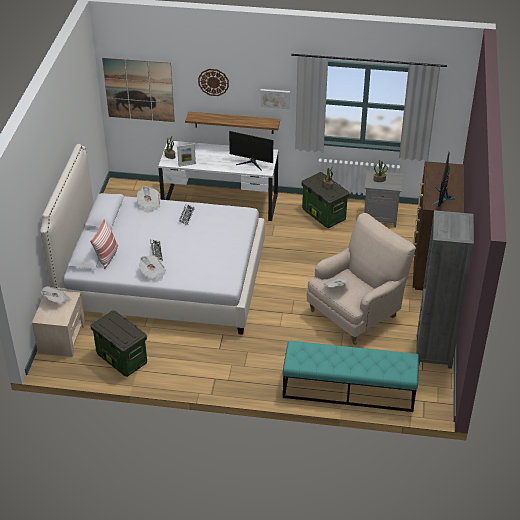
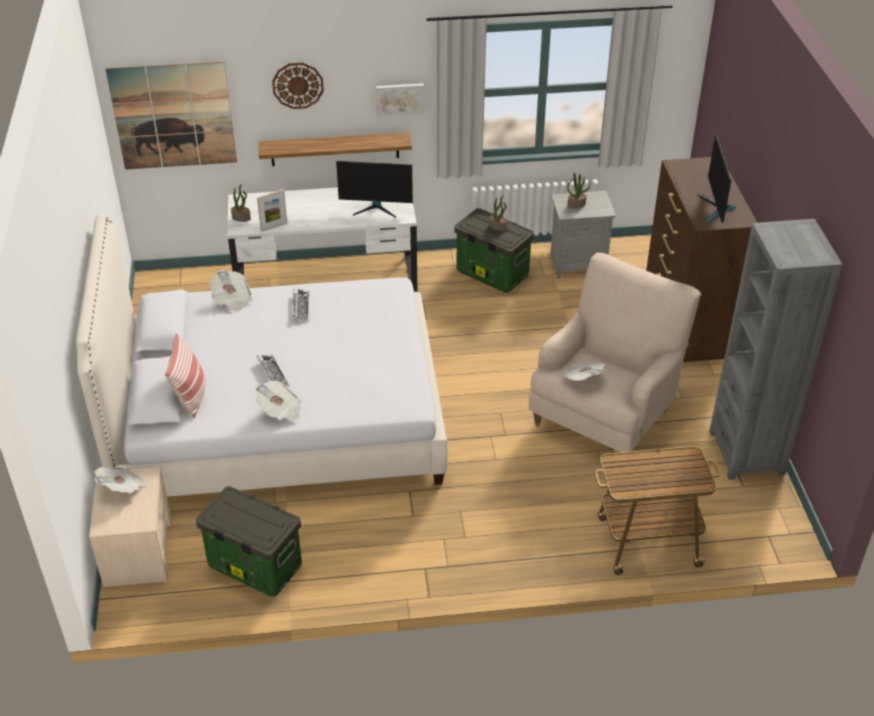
camera: 15 degrees left, 0 degrees up
(348, 390) = (646, 542): turquoise bench -> cart

